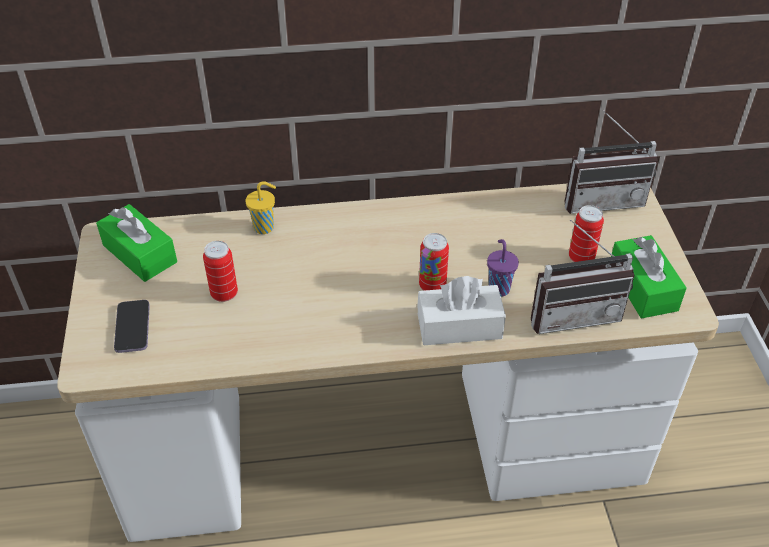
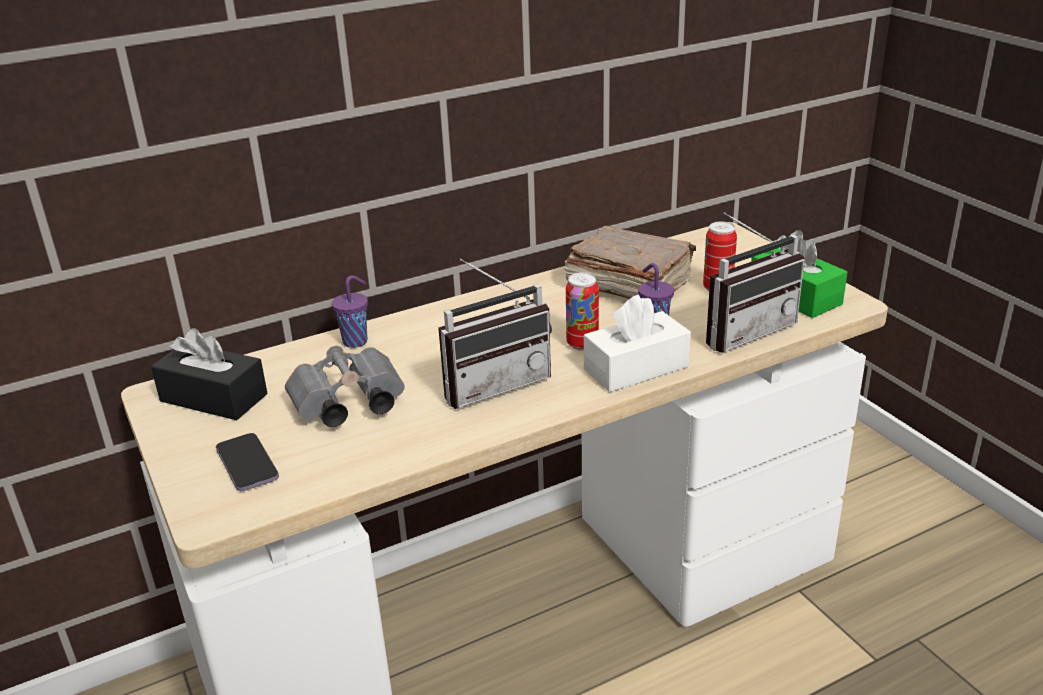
camera: 20 degrees left, 15 degrees down
(140, 254) = (213, 398): green tissue box -> black tissue box
(224, 294) = (346, 407): can -> grey binoculars
(265, 227) = (356, 341): yellow cup -> purple cup
(508, 229) = (628, 284): none -> brown book
(602, 199) = (702, 243): radio -> radio (493, 383)

